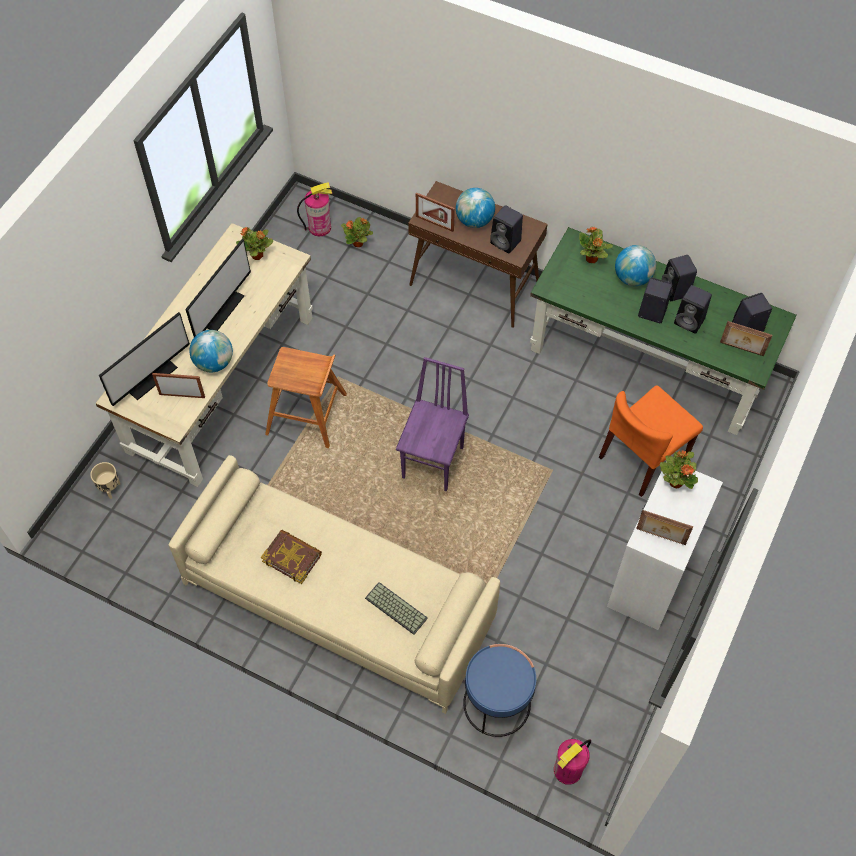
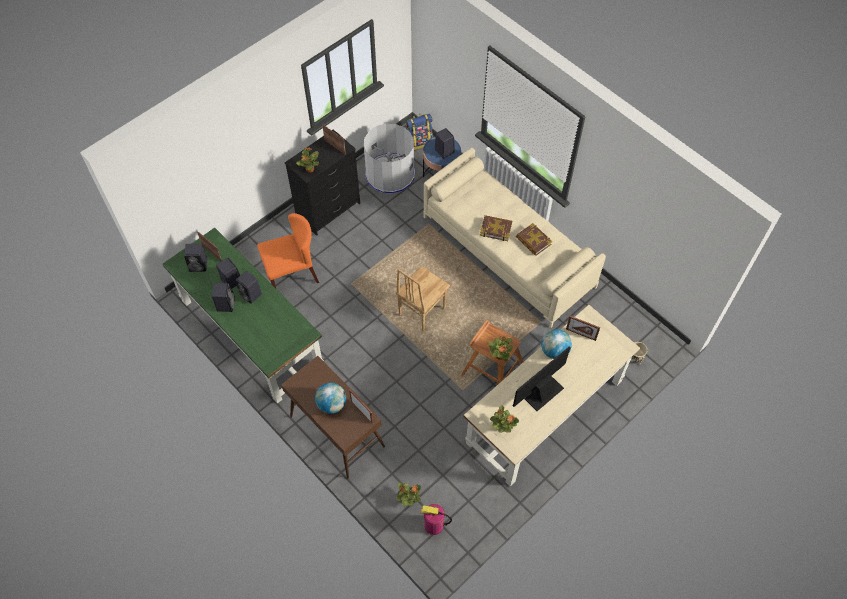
camera: 160 degrees left, 0 degrees up
(148, 375) = (601, 356): monitor -> none
(357, 558) = (496, 229): none -> book
(395, 608) = (484, 199): keyboard -> none
(434, 462) = (421, 311): purple chair -> brown chair
(506, 242) = (318, 378): black speaker -> black speaker (443, 151)
(568, 770) = (419, 142): fire extinguisher -> backpack
(586, 681) = (390, 174): none -> grey trash can
(591, 259) = (267, 345): potted plant -> potted plant (500, 355)
(632, 278) = (248, 322): globe -> none
(649, 577) = (328, 210): white dresser -> black dresser

